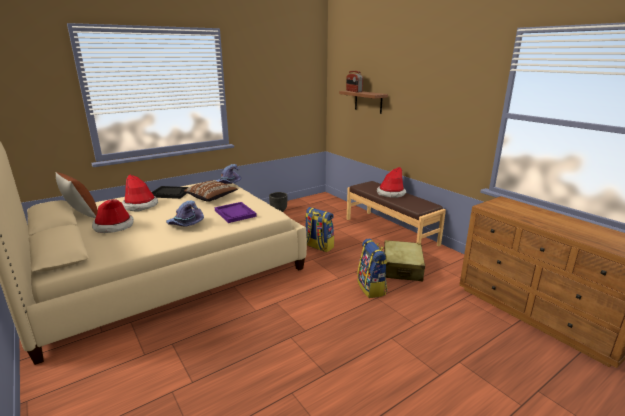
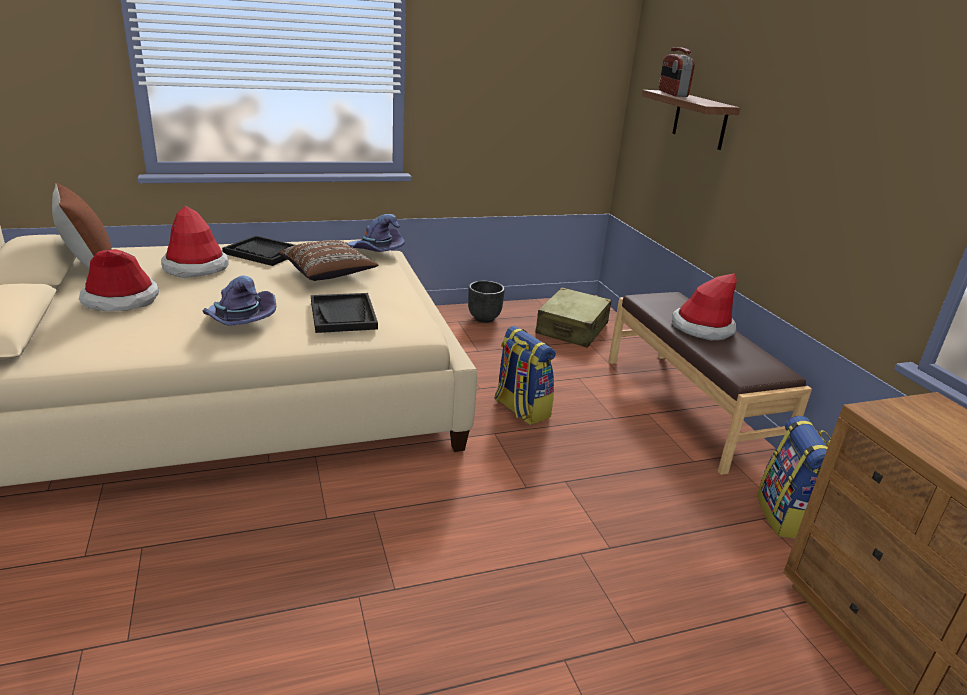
camera: 15 degrees right, 5 degrees up
(235, 213) = (343, 315): purple tray -> black tray
(372, 288) = (582, 529): backpack -> backpack (786, 517)
(402, 268) = (672, 497): beige suitcase -> beige suitcase (572, 329)

